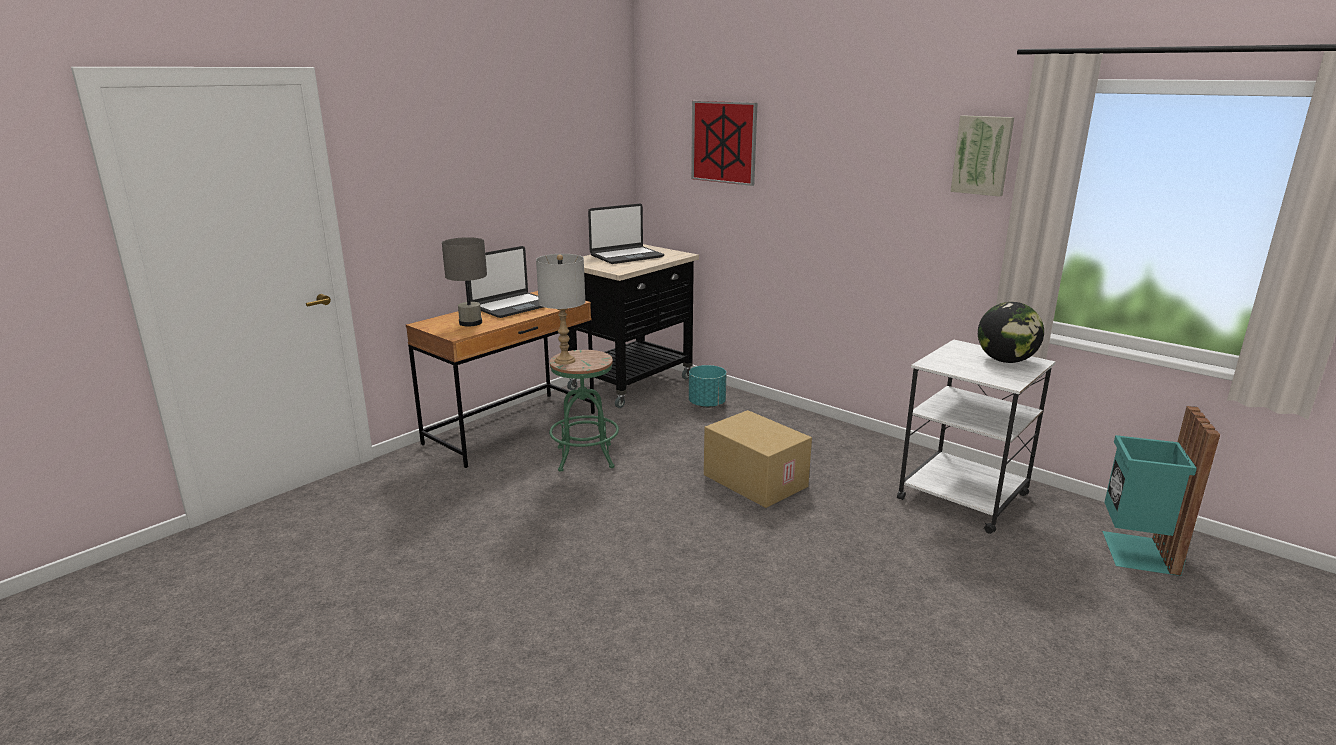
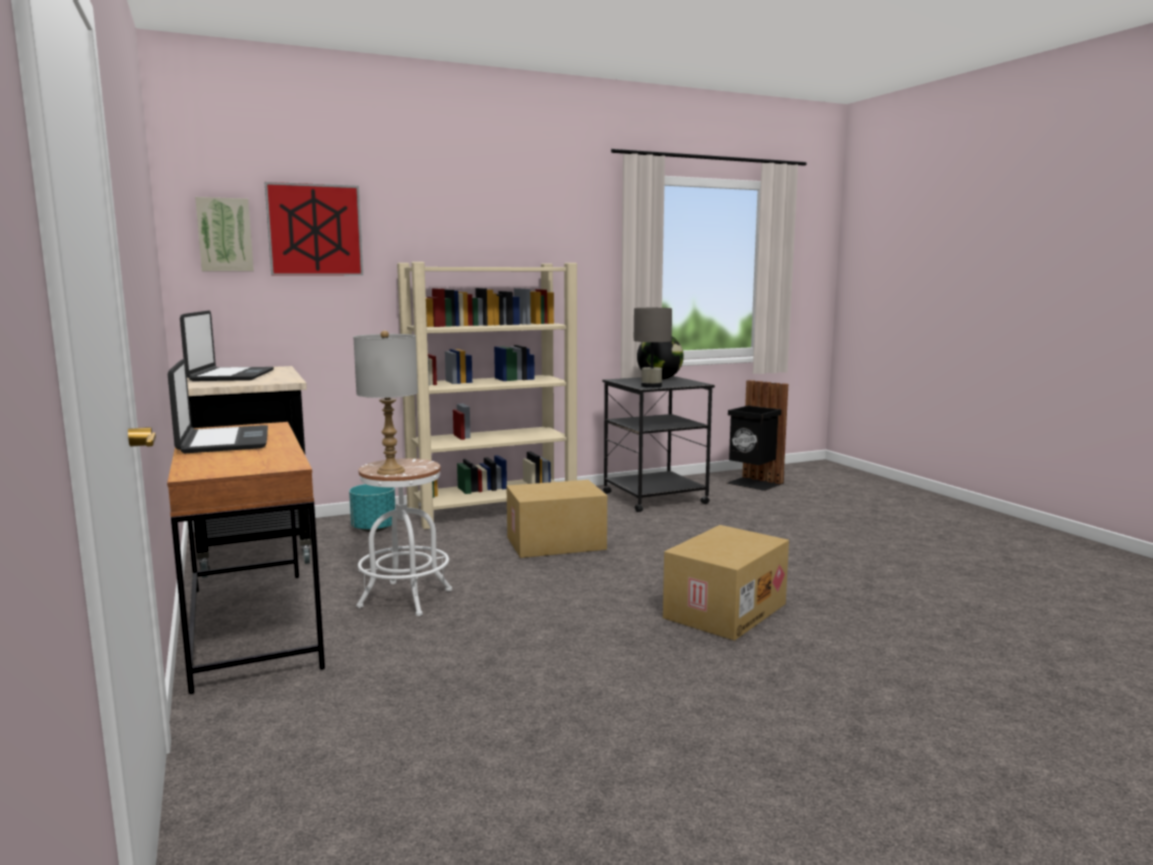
camera: 65 degrees left, 10 degrees down
(471, 323) = (250, 458): grey table lamp -> grey table lamp (652, 386)
(585, 457) = (405, 598): green stool -> white stool
(667, 602) = (724, 610): none -> cardboard box
(808, 431) = (492, 510): none -> beige bookcase
(964, 498) = (656, 498): white cart -> black cart
(982, 155) = (584, 231): picture -> picture (225, 235)
(1135, 552) = (753, 483): turquoise trash can -> black trash can

